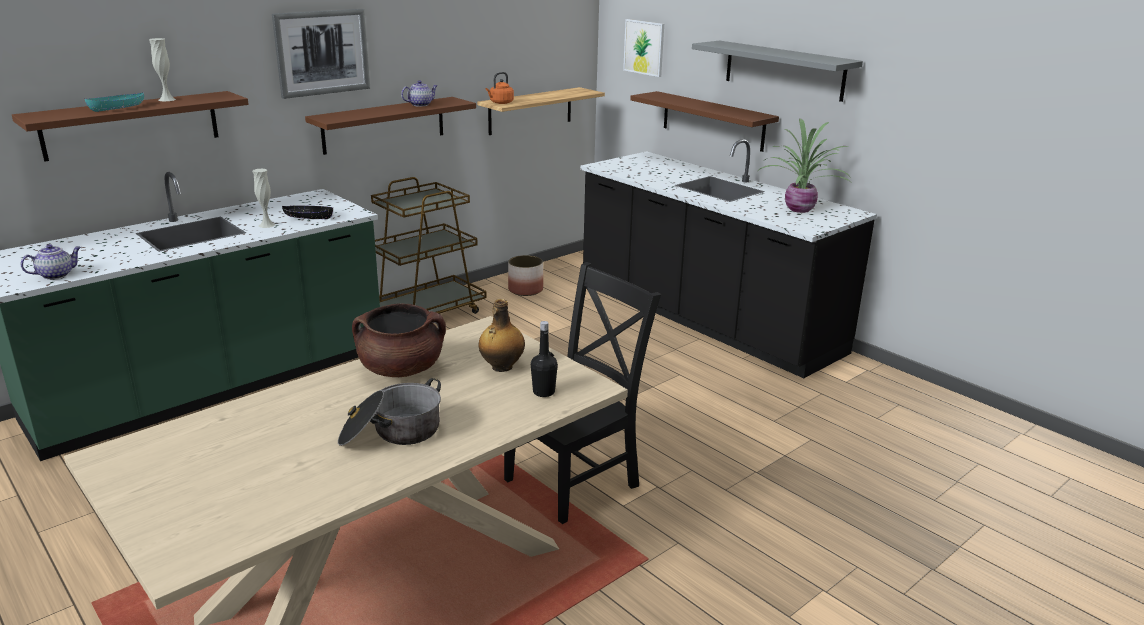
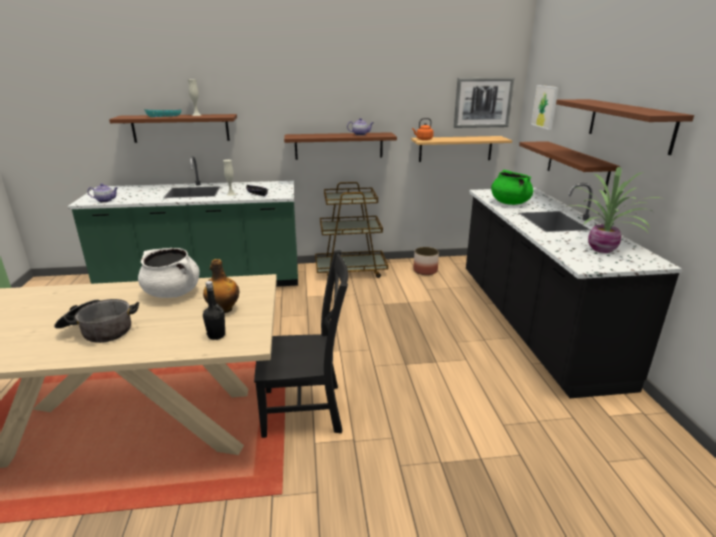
camera: 35 degrees right, 0 degrees up
(322, 52) = (298, 95): picture -> picture (483, 102)
(401, 369) = (173, 293): brown cooking pot -> white cooking pot
(649, 175) = (509, 203): none -> green cooking pot
(784, 70) = (629, 124): grey shelf -> brown shelf

